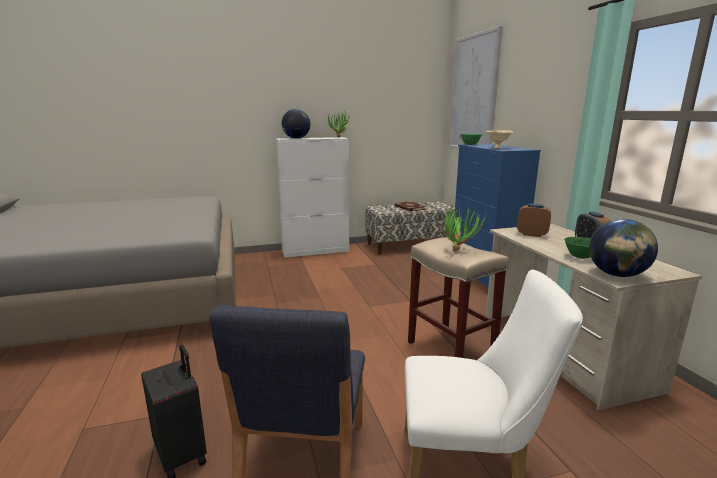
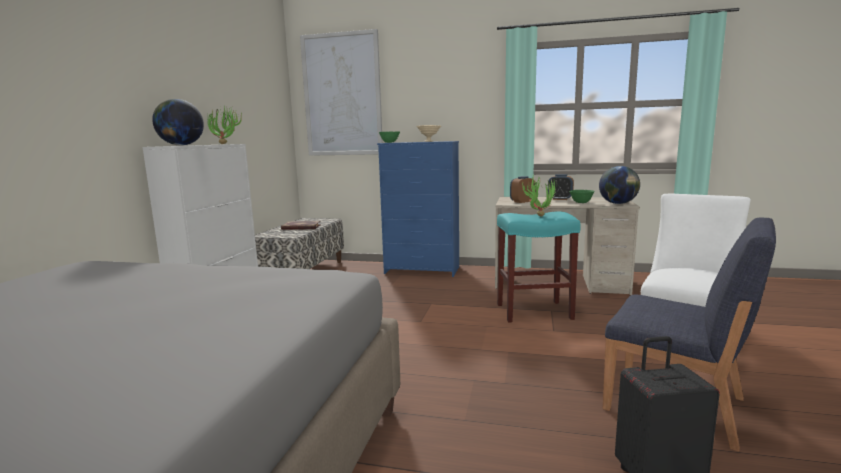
camera: 60 degrees left, 5 degrees down
(449, 350) = (533, 312): beige stool -> turquoise stool

